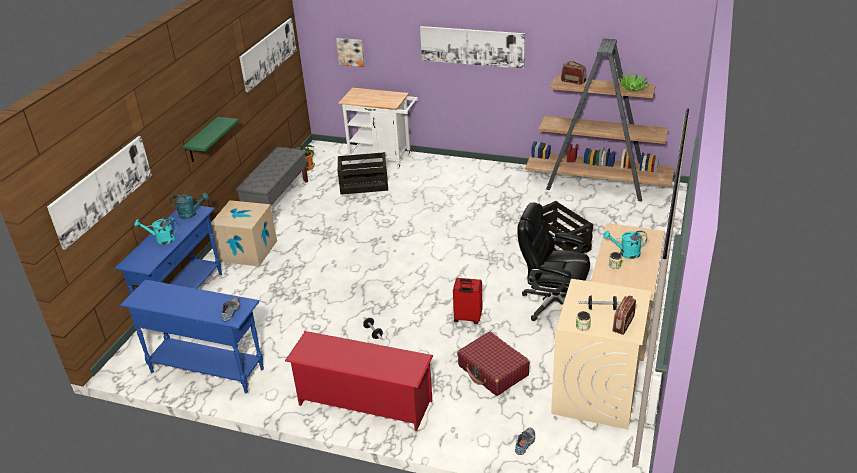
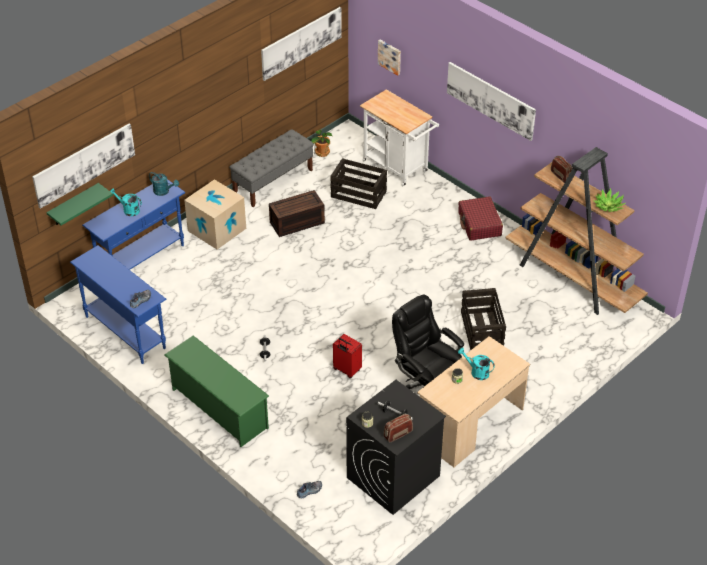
camera: 25 degrees right, 10 degrees up
(203, 140) = (199, 124): green shelf -> green shelf (74, 205)
(323, 222) = (296, 223): none -> brown storage box
(364, 402) = (219, 408): red shoe rack -> green shoe rack
(493, 371) = (331, 424): red suitcase -> red suitcase (479, 224)
(595, 394) = (393, 477): beige washing machine -> black washing machine

